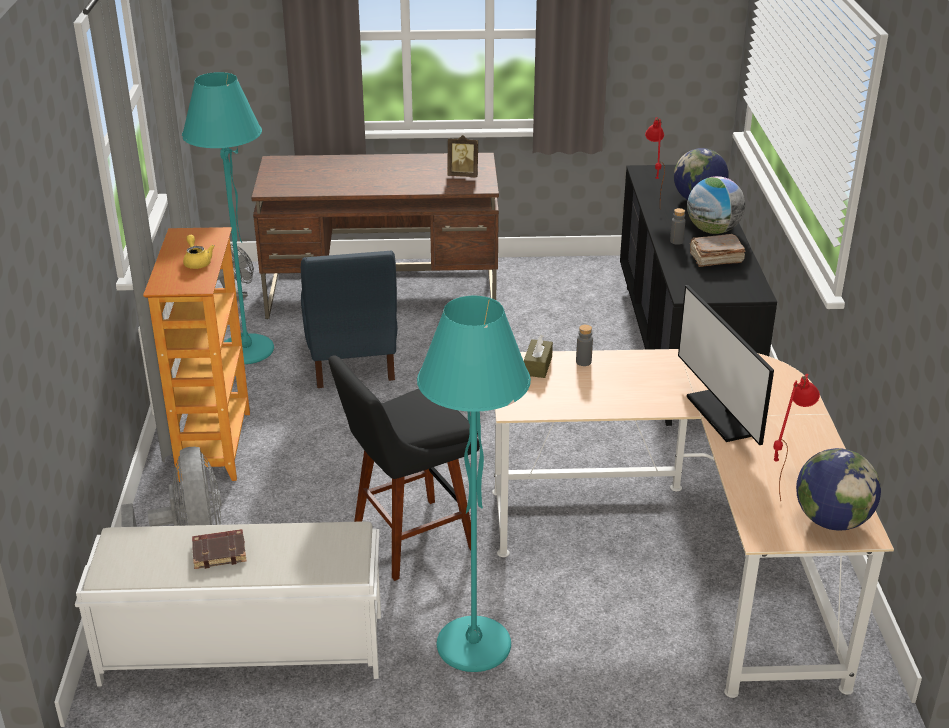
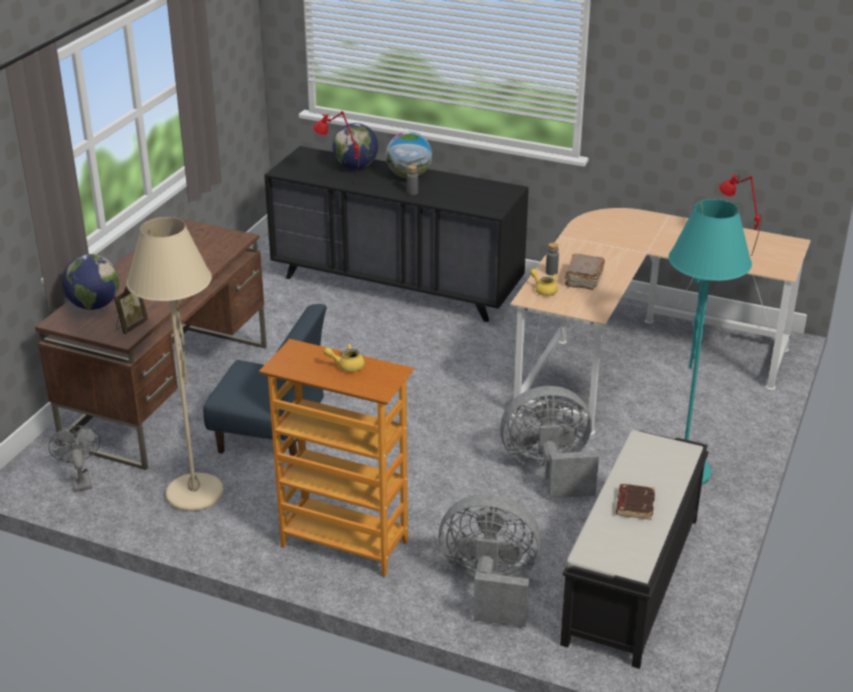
camera: 65 degrees left, 0 degrees up
(241, 648) = (631, 581): white bench -> black bench
(247, 350) = (194, 493): turquoise floor lamp -> beige floor lamp
(407, 540) = (549, 471): black stool -> grey fan
(463, 175) = (206, 240): picture frame -> picture frame (131, 326)
(537, 366) = (544, 290): brown tissue box -> yellow teapot
(715, 259) = (452, 188): brown book -> brown book (583, 279)
(723, 415) = (650, 245): monitor -> none
(831, 521) = (777, 248): globe -> globe (94, 305)

